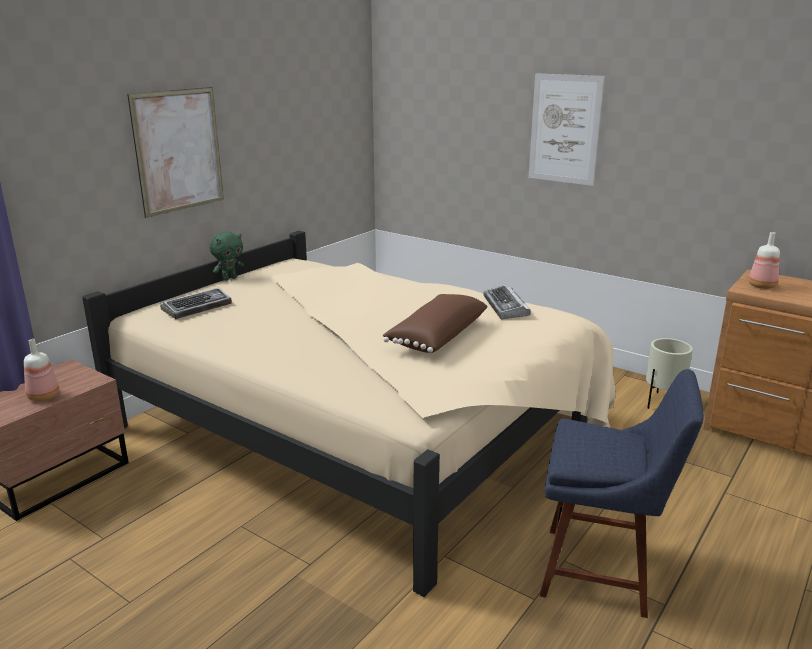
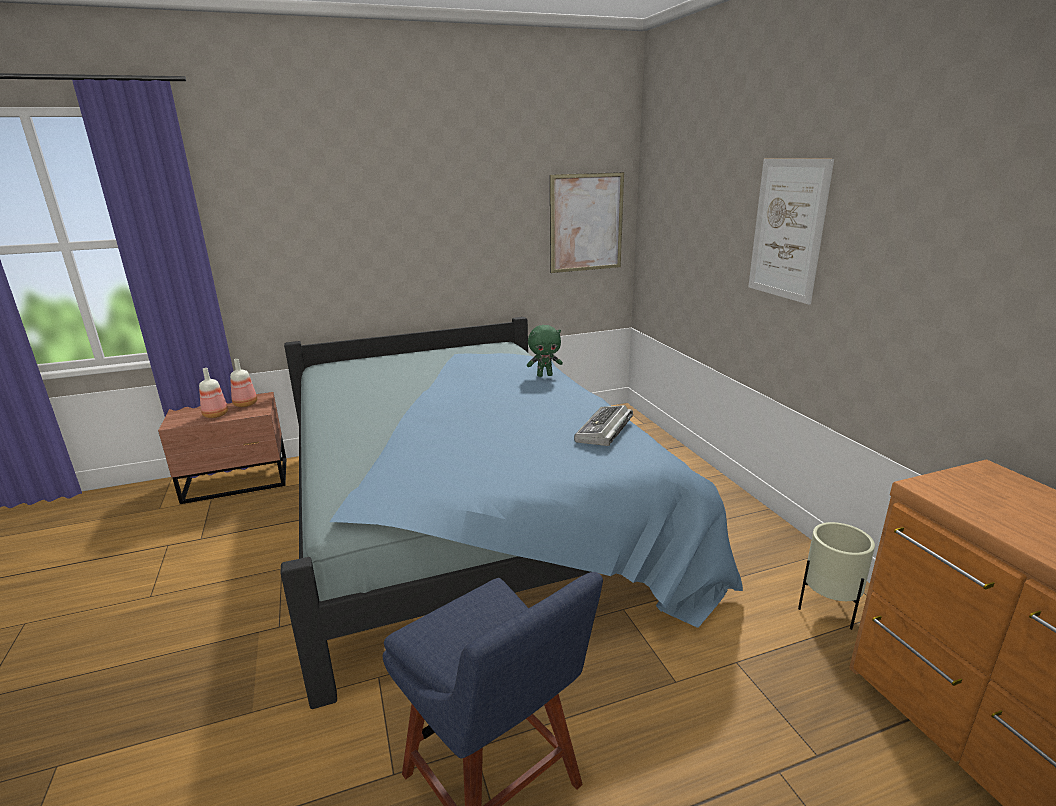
camera: 35 degrees right, 0 degrees up
(178, 151) = (387, 229): picture -> picture (586, 223)
(197, 308) = (364, 369): keyboard -> none
(229, 278) = (429, 350): green plush toy -> green plush toy (545, 375)
(364, 427) = (473, 517): beige bed -> blue bed
(436, 336) = (483, 443): brown pillow -> none
(763, 286) = (969, 490): bottle -> bottle (245, 404)

